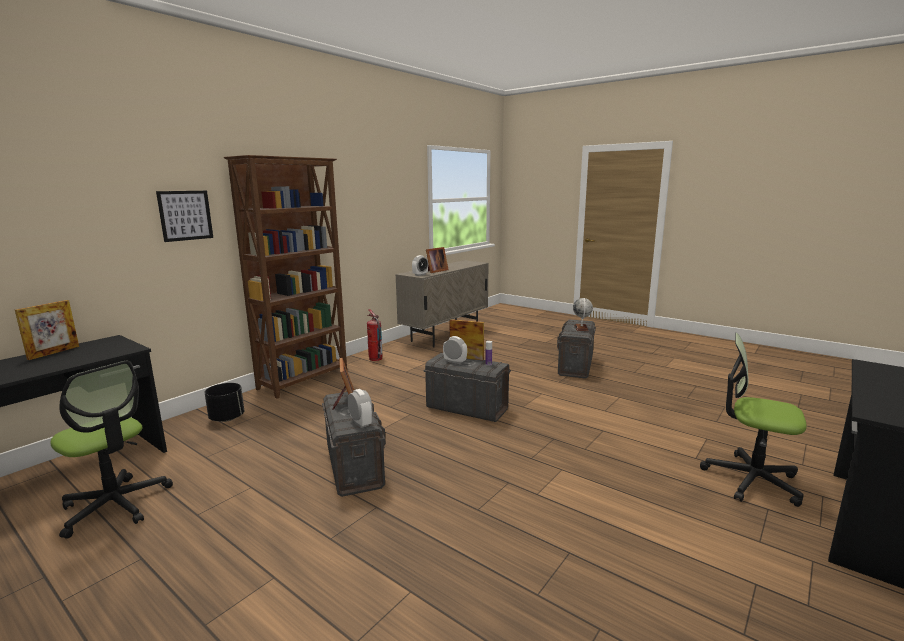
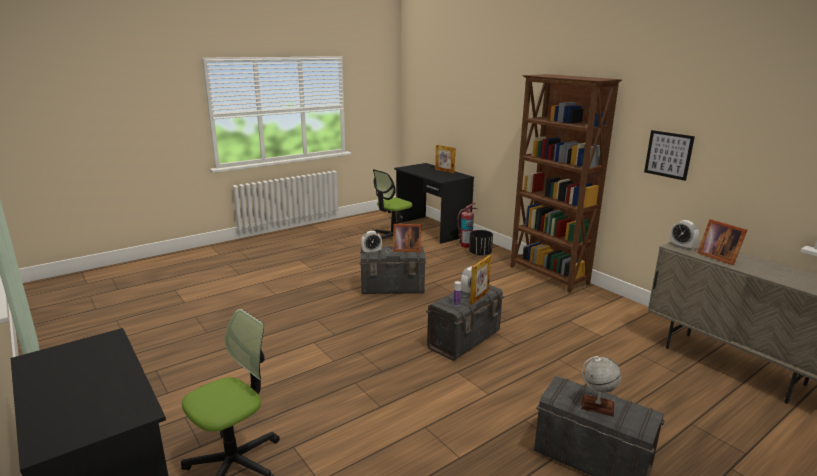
camera: 105 degrees right, 5 degrees up
(185, 215) = (518, 114): picture -> picture (668, 154)
(375, 359) = (611, 308): fire extinguisher -> fire extinguisher (465, 245)

